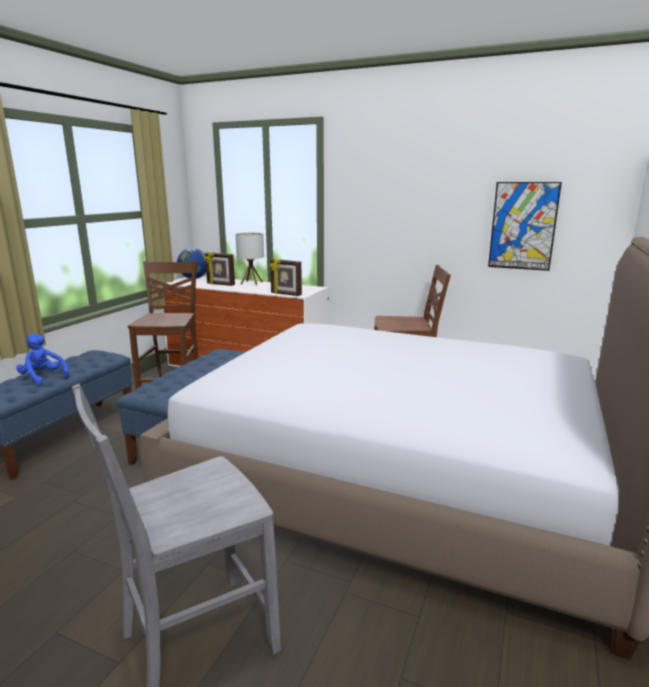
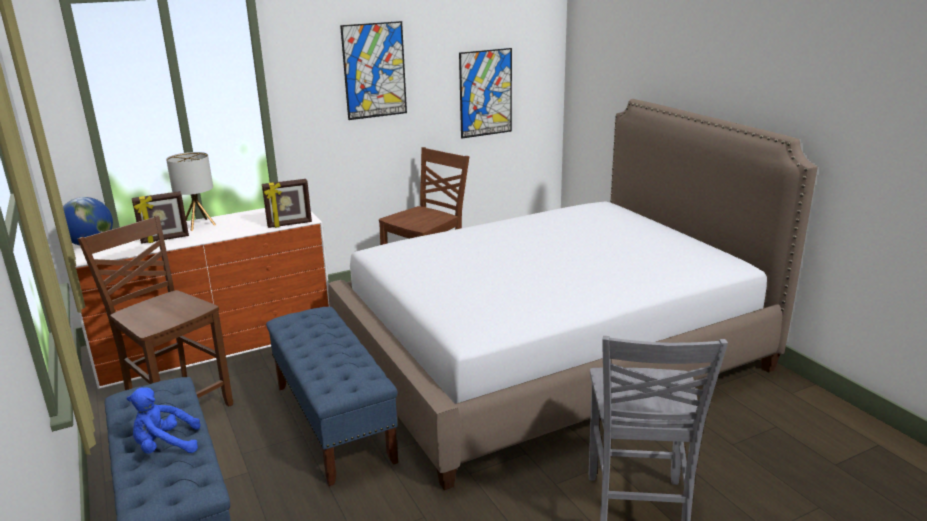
camera: 50 degrees left, 5 degrees up
(409, 191) = (374, 70): none -> picture

